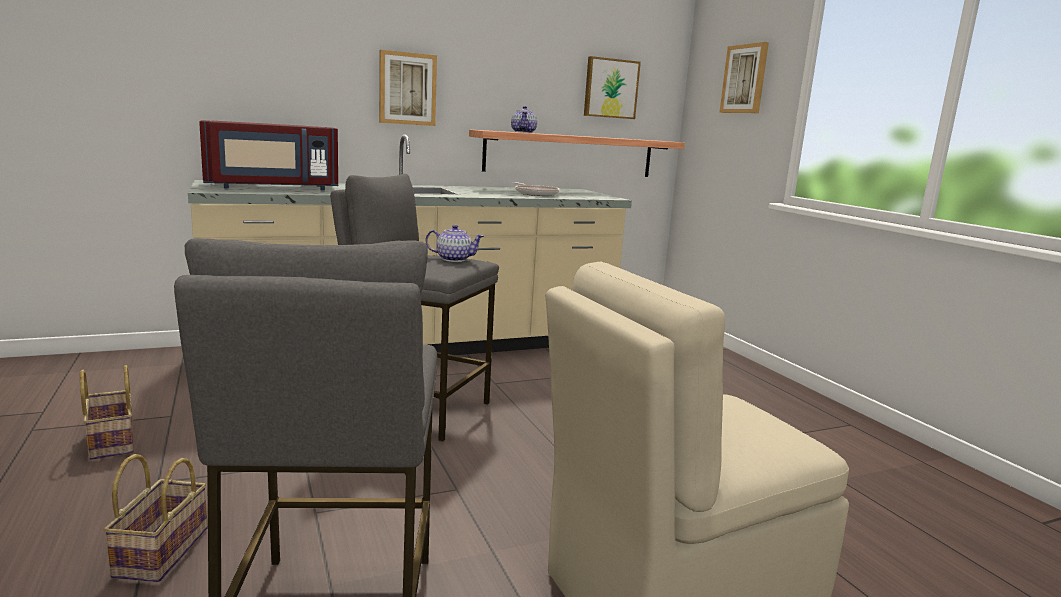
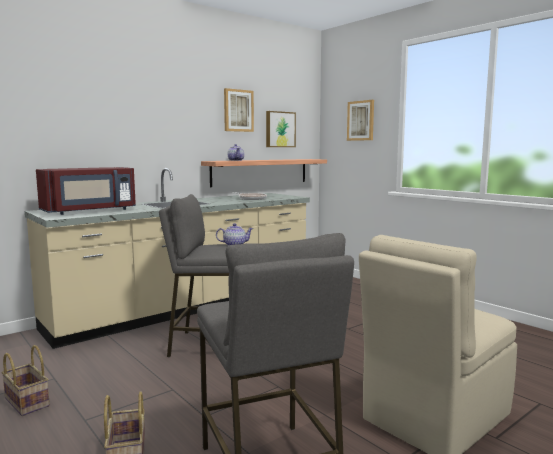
camera: 15 degrees left, 5 degrees down
(407, 89) = (162, 138): picture -> picture (238, 110)

